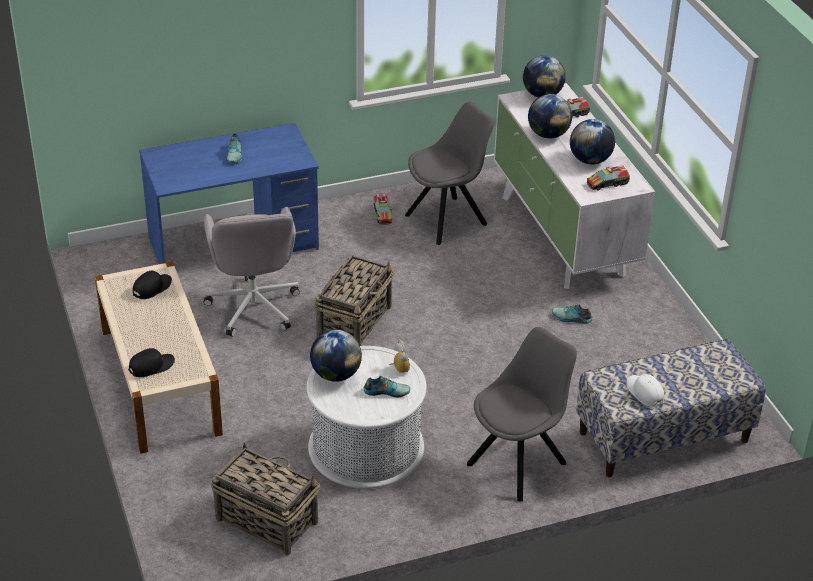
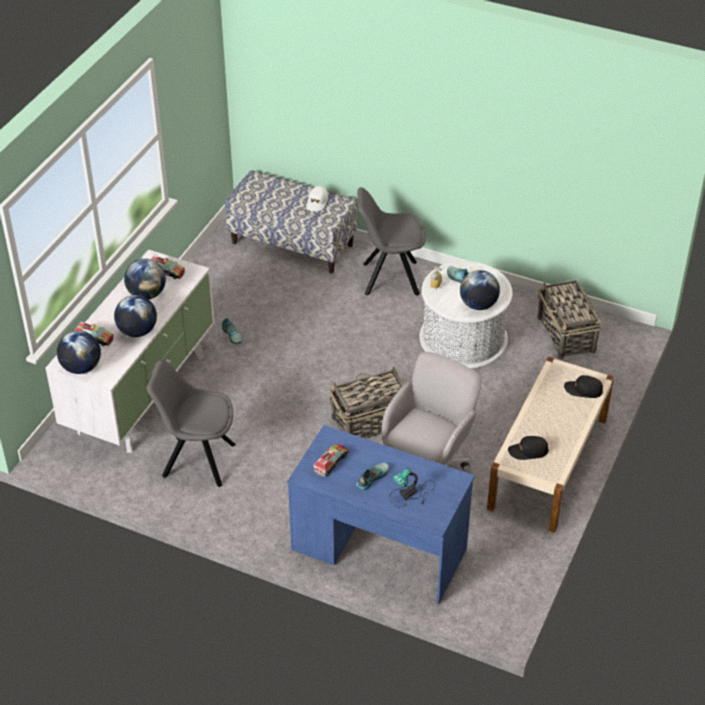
camera: 135 degrees left, 5 degrees up
(192, 160) = (411, 494): none -> table lamp
(382, 214) = (235, 499): toy truck -> toy truck (331, 462)

